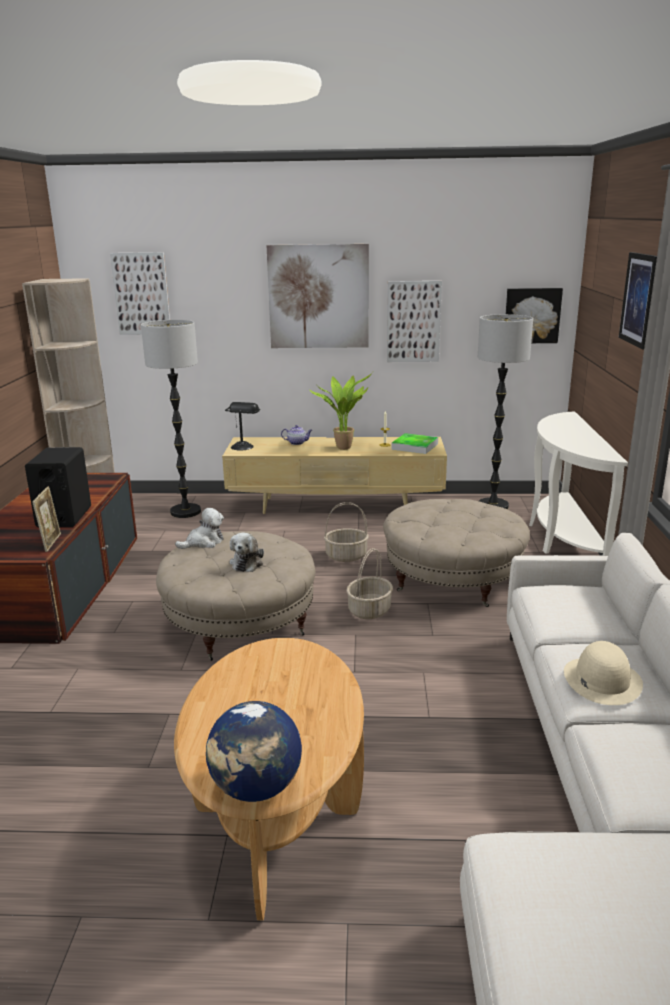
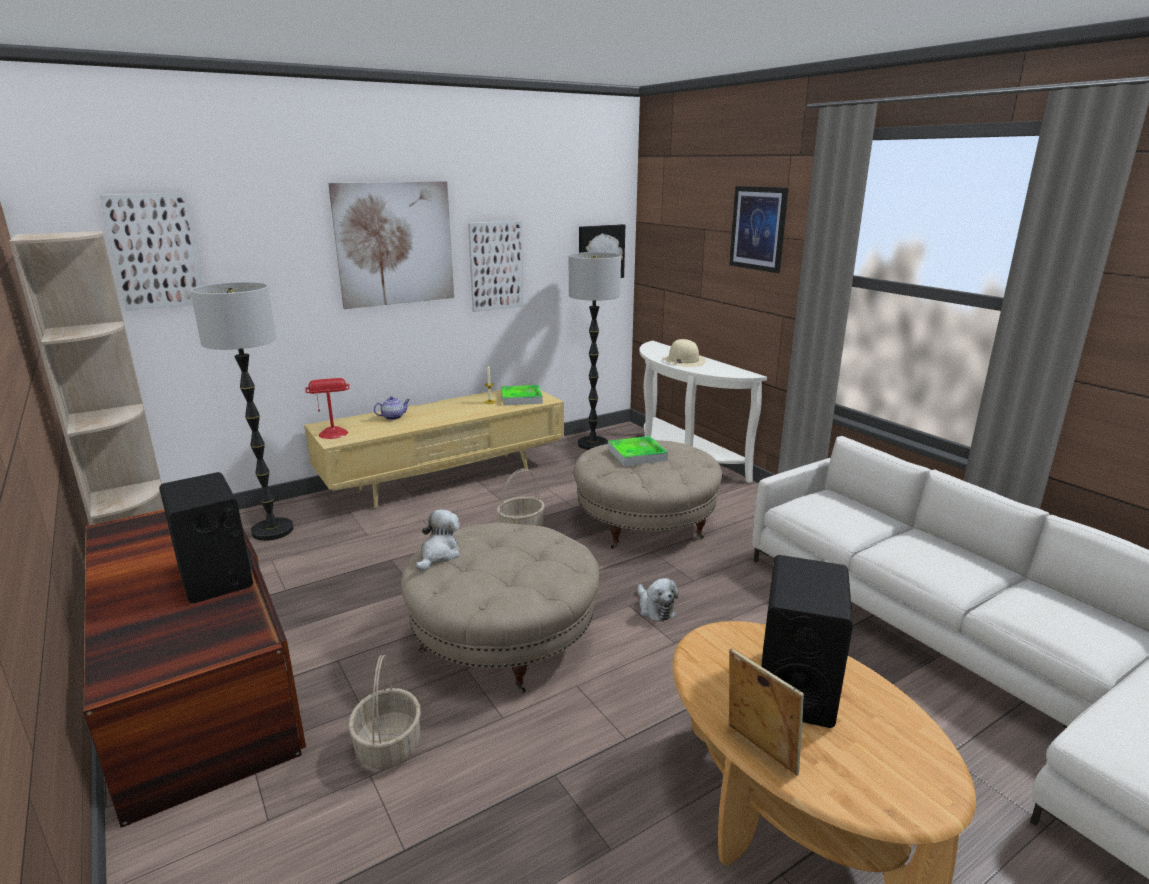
camera: 35 degrees left, 0 degrees up
(51, 542) = (249, 617): picture frame -> picture frame (758, 750)
(243, 445) = (332, 431): black table lamp -> red table lamp
(247, 562) = (524, 562): plush toy -> plush toy (655, 608)
(256, 788) = (924, 796): globe -> none
(284, 695) = (796, 687): none -> black speaker
(344, 447) = (452, 412): potted plant -> none
(369, 610) = (611, 576): basket -> basket (388, 745)
(451, 512) = (637, 454): none -> tray
(601, 680) = (947, 566): beige hat -> beige hat (683, 361)

